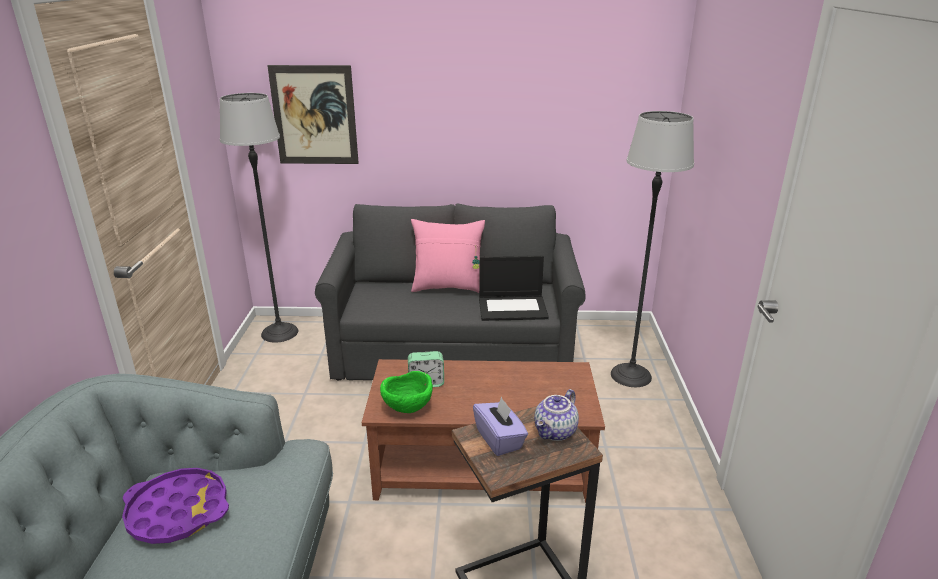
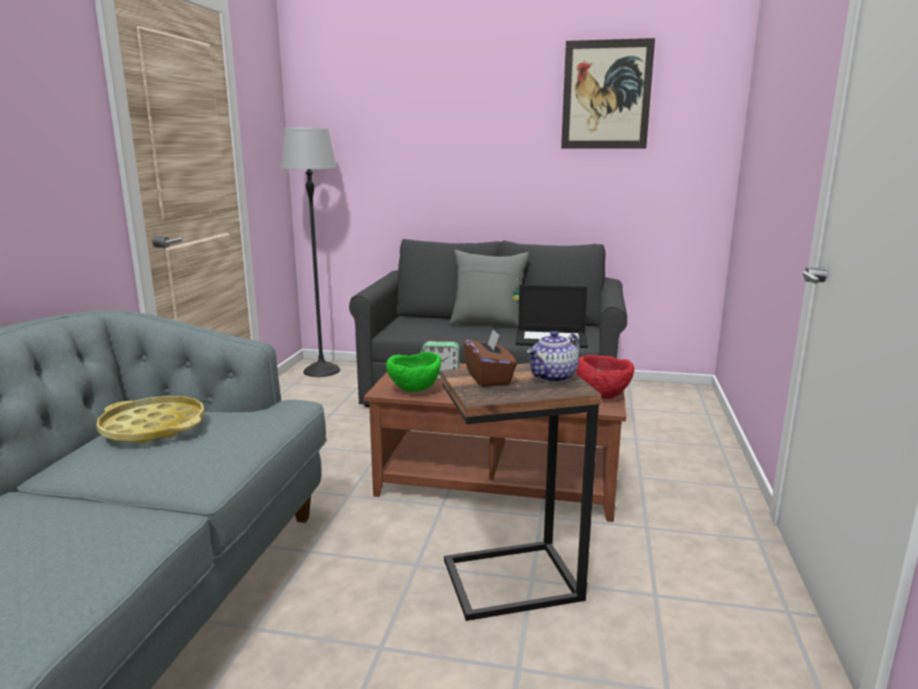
camera: 10 degrees right, 10 degrees down
(178, 511) = (153, 427): purple tray -> yellow tray
(314, 115) = (372, 154): picture -> picture (606, 95)
(448, 288) = (488, 324): pink pillow -> grey pillow
(499, 439) = (489, 378): purple tissue box -> brown tissue box
(579, 397) = (603, 395): none -> red bowl
(631, 375) = (682, 424): floor lamp -> none

